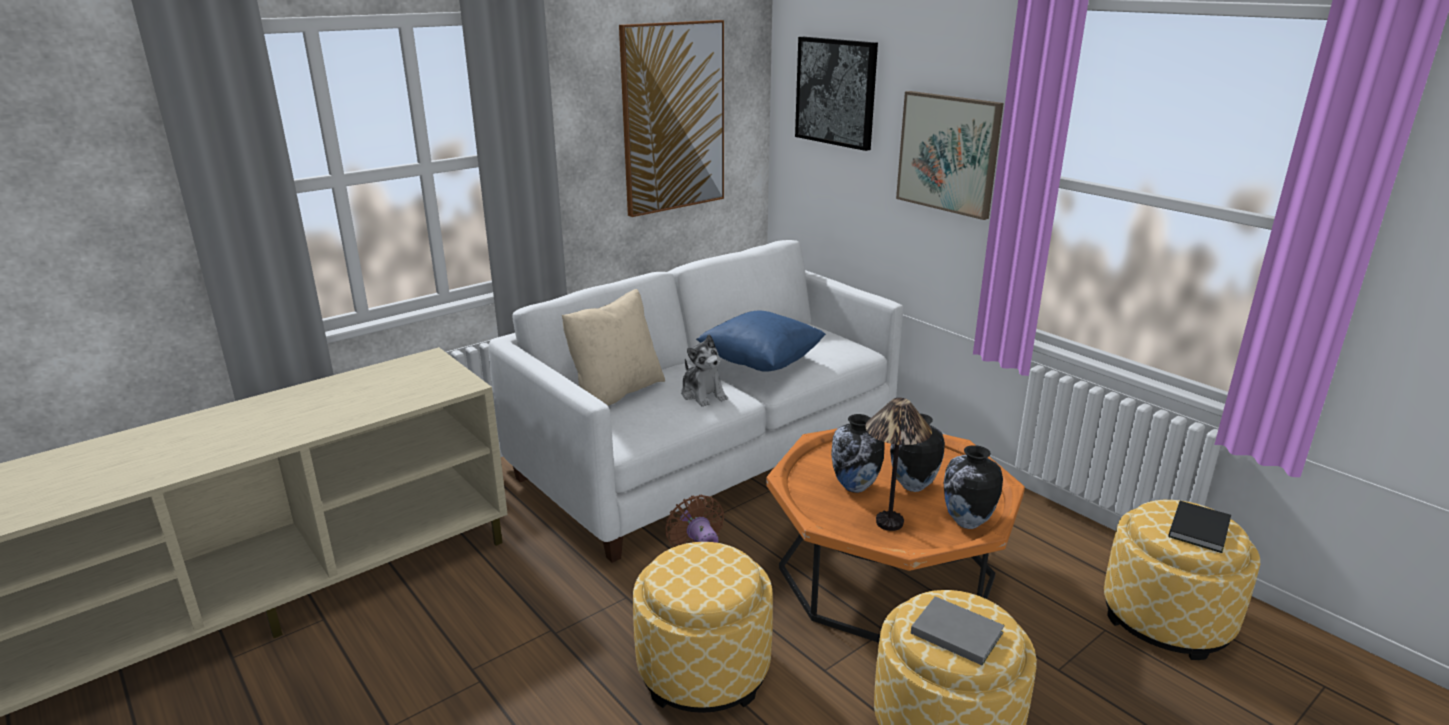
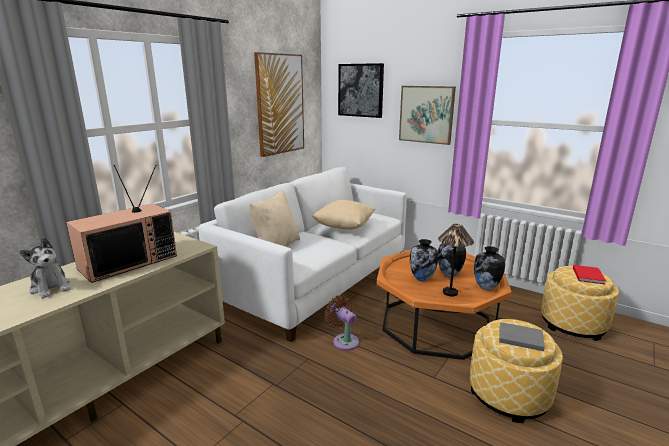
camera: 15 degrees left, 5 degrees down
(348, 400) = (129, 261): none -> television
(703, 394) = (324, 243): plush toy -> plush toy (51, 288)
(704, 669) = (370, 389): ottoman -> none
(760, 363) = (344, 227): blue pillow -> beige pillow
(1200, 528) = (588, 275): black book -> red book

